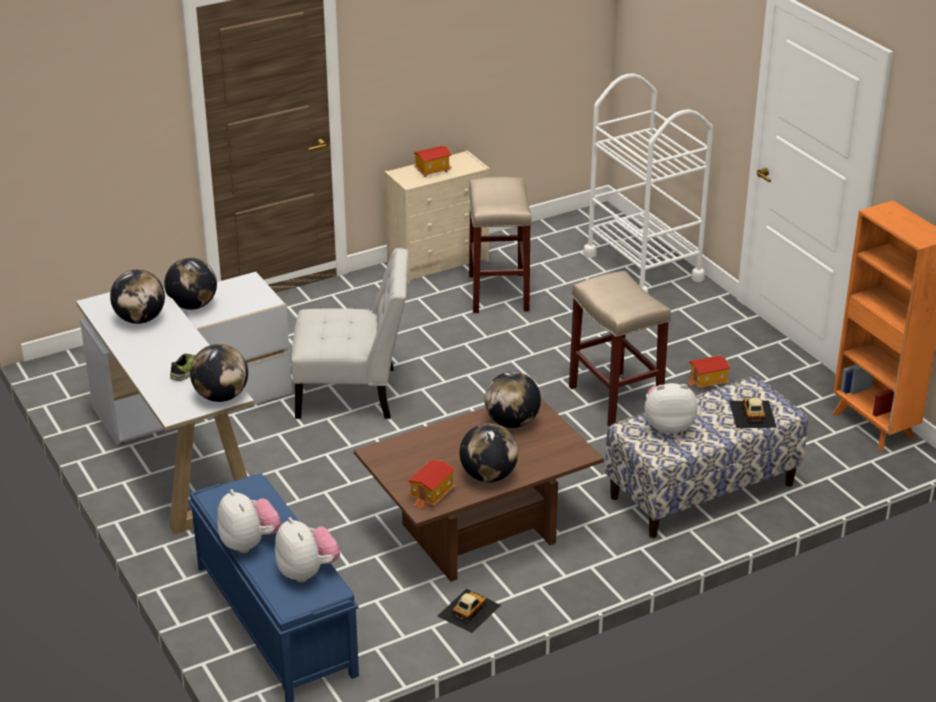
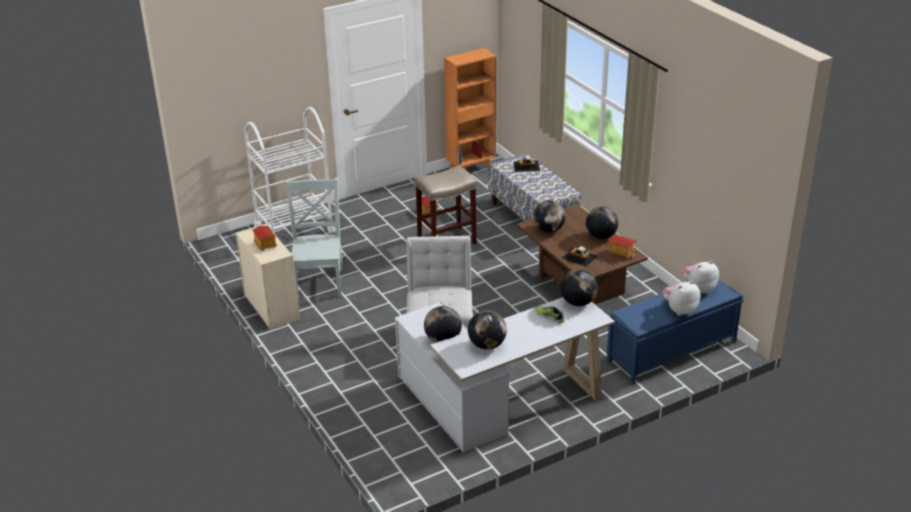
camera: 90 degrees left, 0 degrees up
(468, 610) = (646, 287): toy car -> toy car (579, 257)
(499, 293) = (320, 281): beige stool -> grey chair
(668, 426) = (540, 189): plush toy -> none

